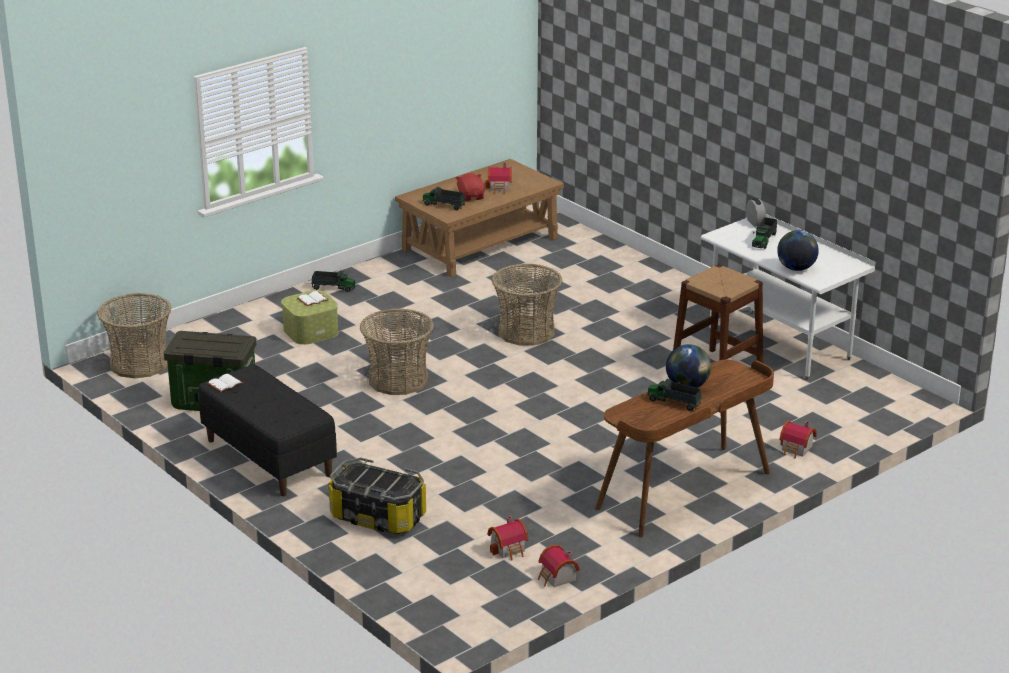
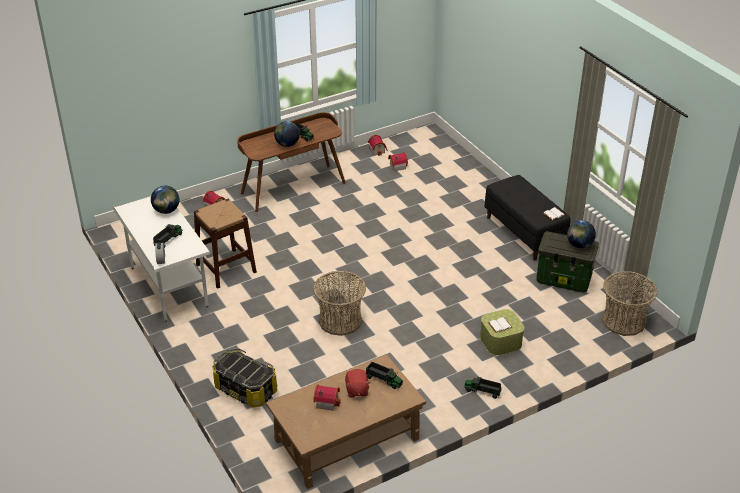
camera: 170 degrees left, 10 degrees up
(194, 344) = (579, 245): none -> globe
(378, 516) = (462, 190): storage box -> storage box (245, 389)
(398, 380) = (440, 285): basket -> none

